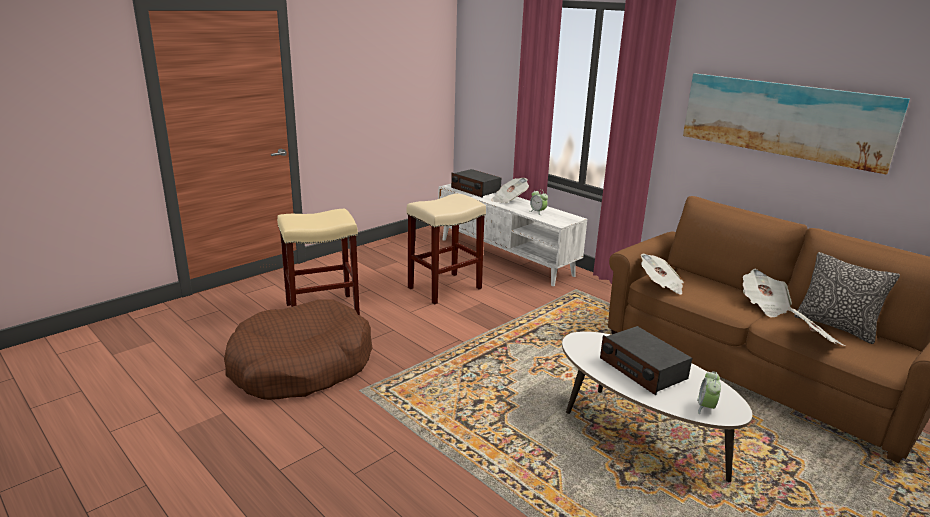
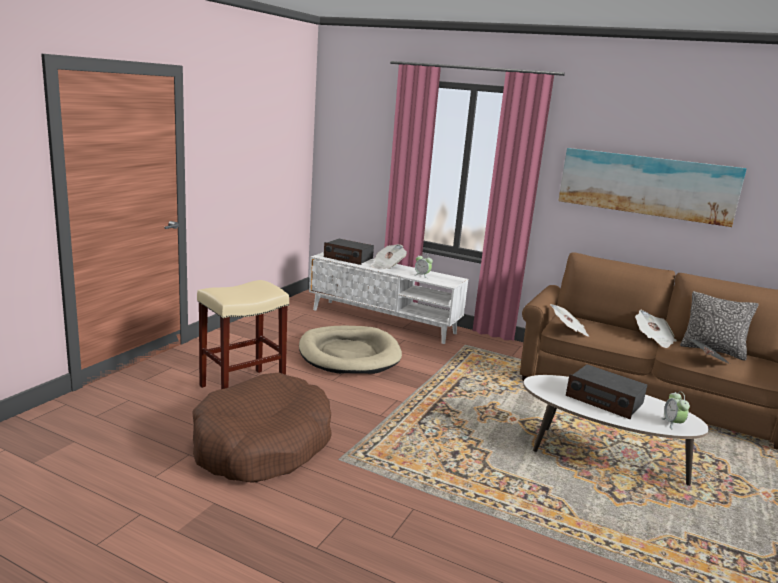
camera: 20 degrees left, 5 degrees down
(445, 288) = (349, 354): beige stool -> beige dog bed

